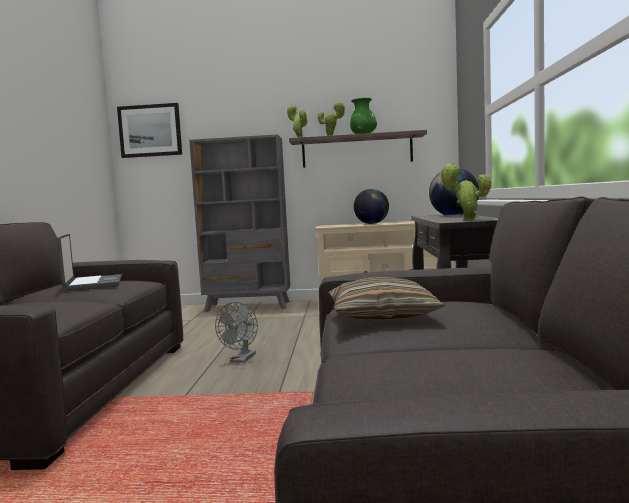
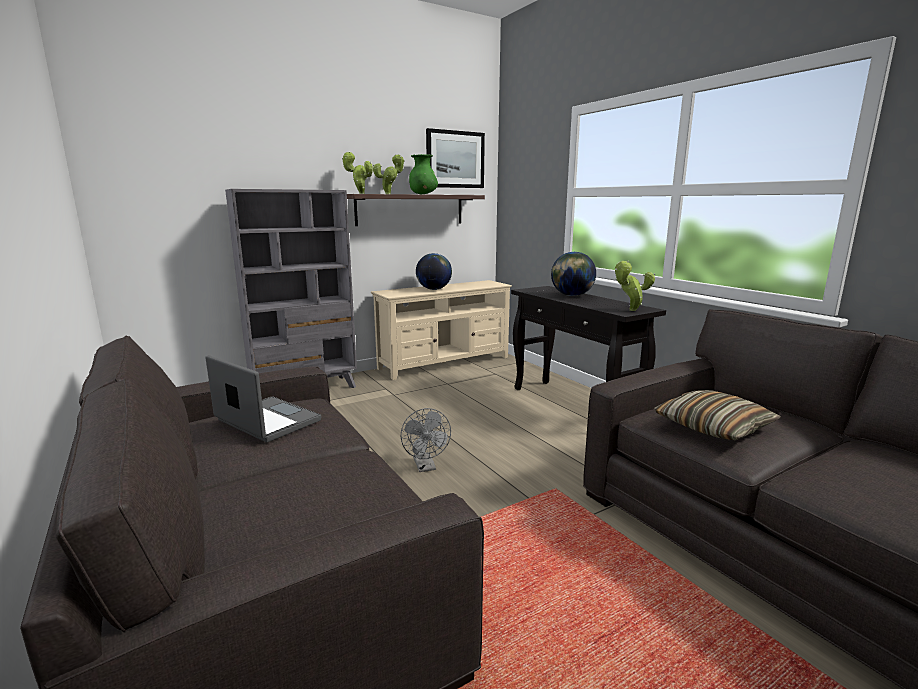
camera: 35 degrees left, 10 degrees up
(150, 130) = (142, 165): picture -> picture (455, 159)

